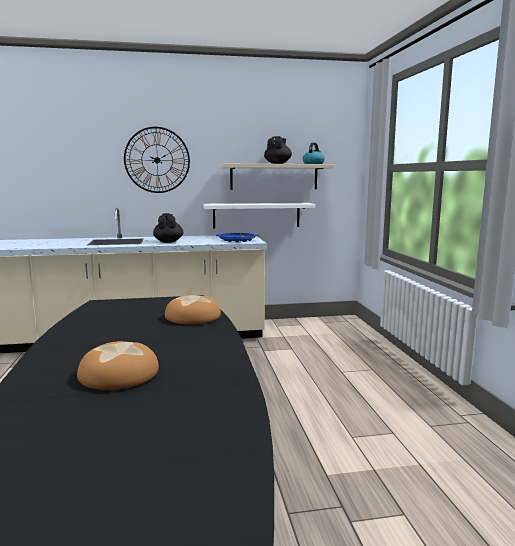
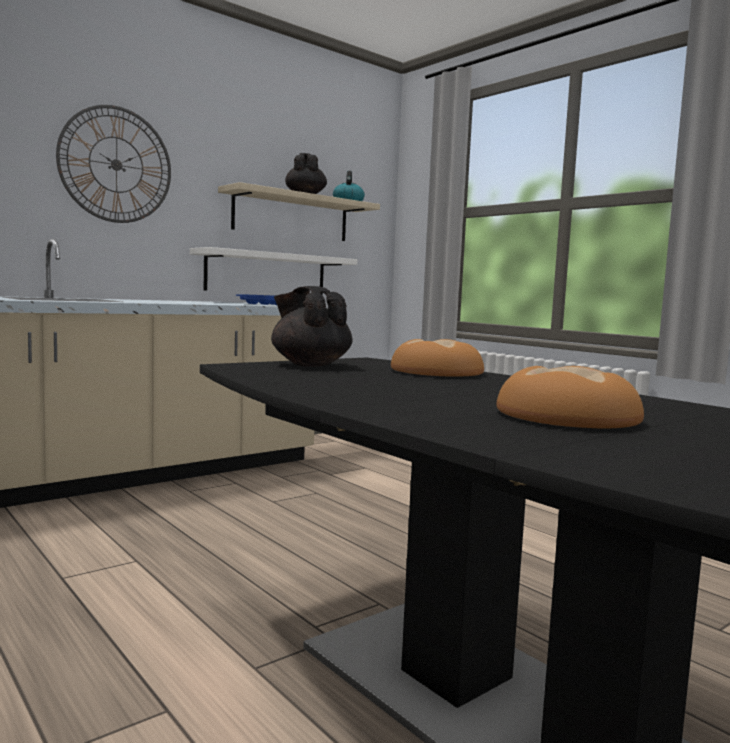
camera: 30 degrees left, 5 degrees down
(168, 242) = (165, 302): black teapot -> black teapot (310, 364)

